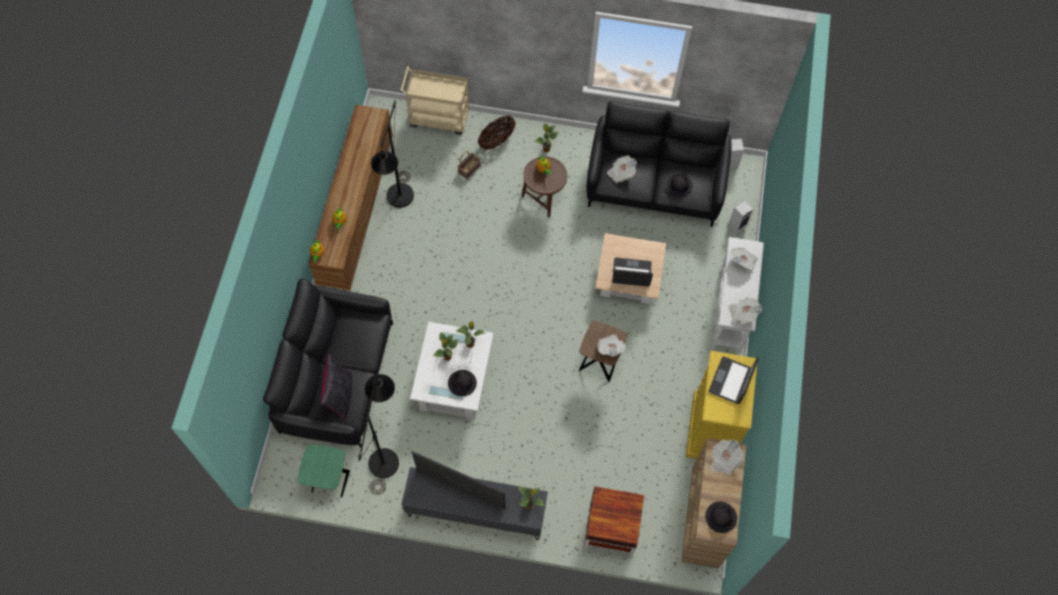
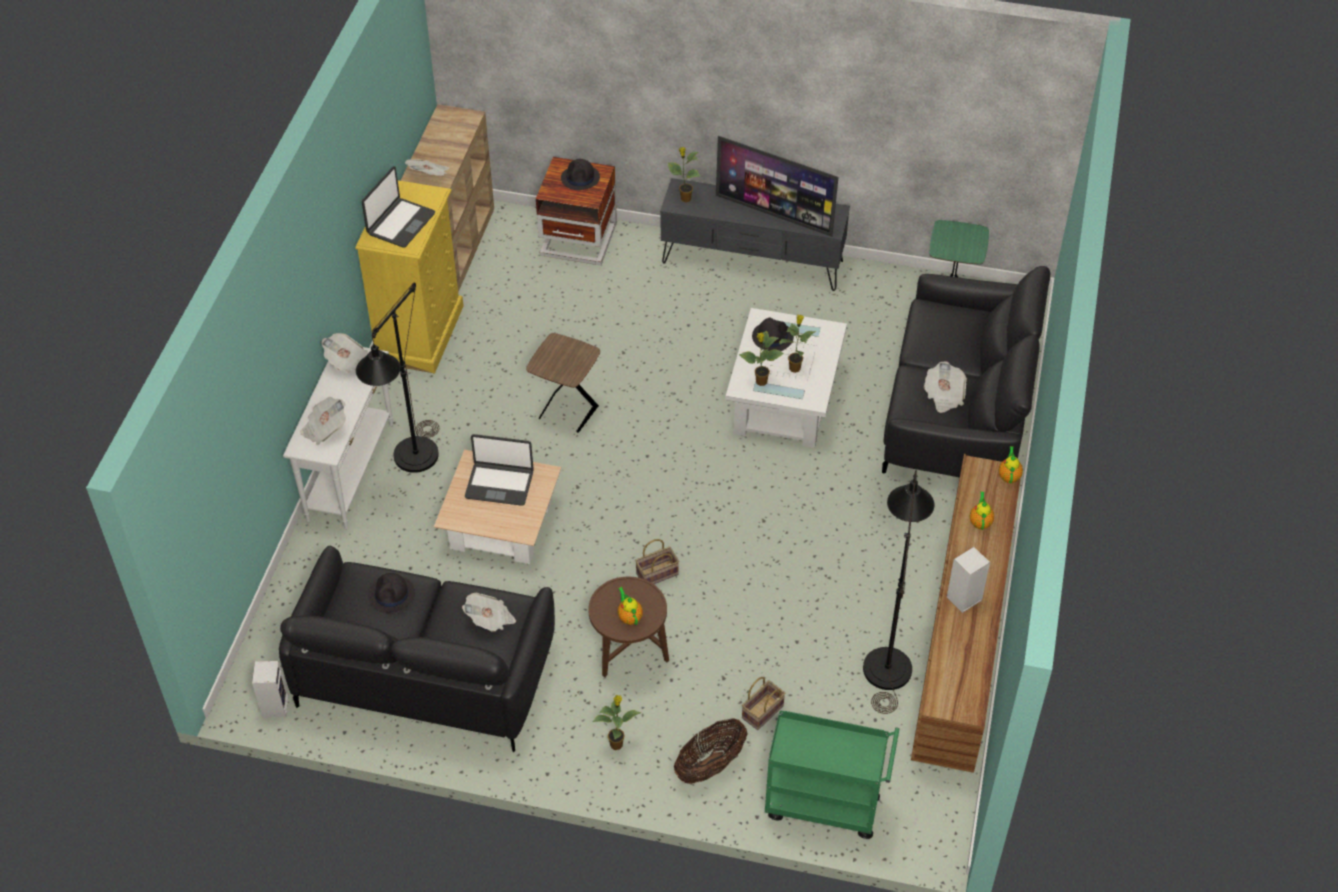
camera: 175 degrees left, 15 degrees down
(340, 396) = (946, 330): black pillow -> none
(386, 455) = (877, 321): black floor lamp -> black floor lamp (411, 465)
(437, 121) = (825, 809): beige cart -> green cart
(531, 248) = (656, 575): none -> basket
(610, 348) = (553, 352): newspaper -> newspaper (944, 396)
(720, 517) = (449, 127): black hat -> black hat (580, 178)
(737, 224) = (296, 599): speaker -> speaker (963, 600)

